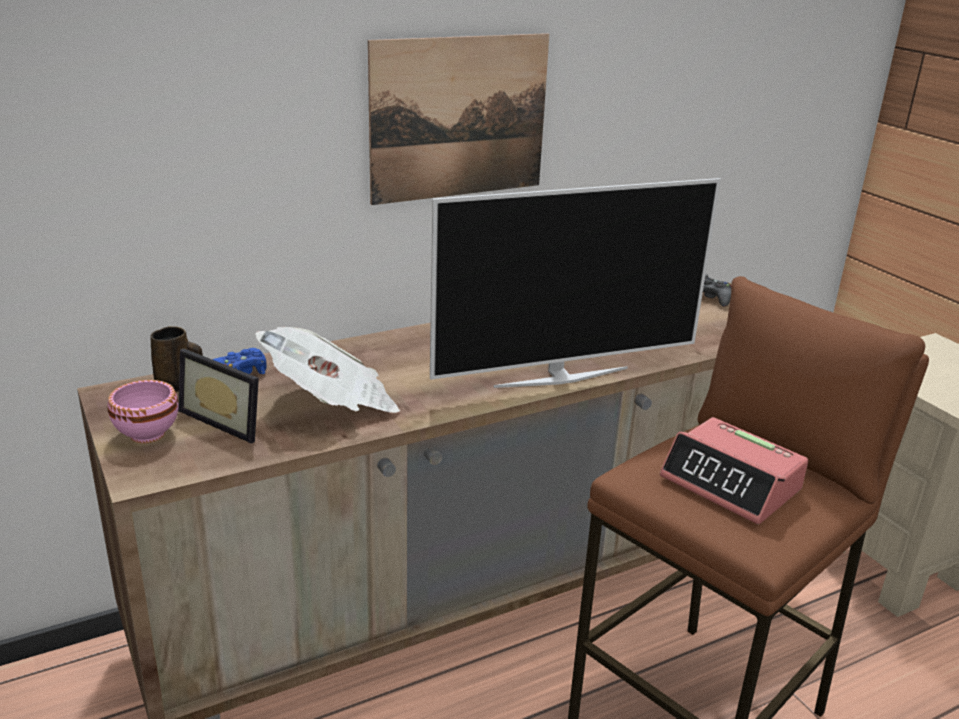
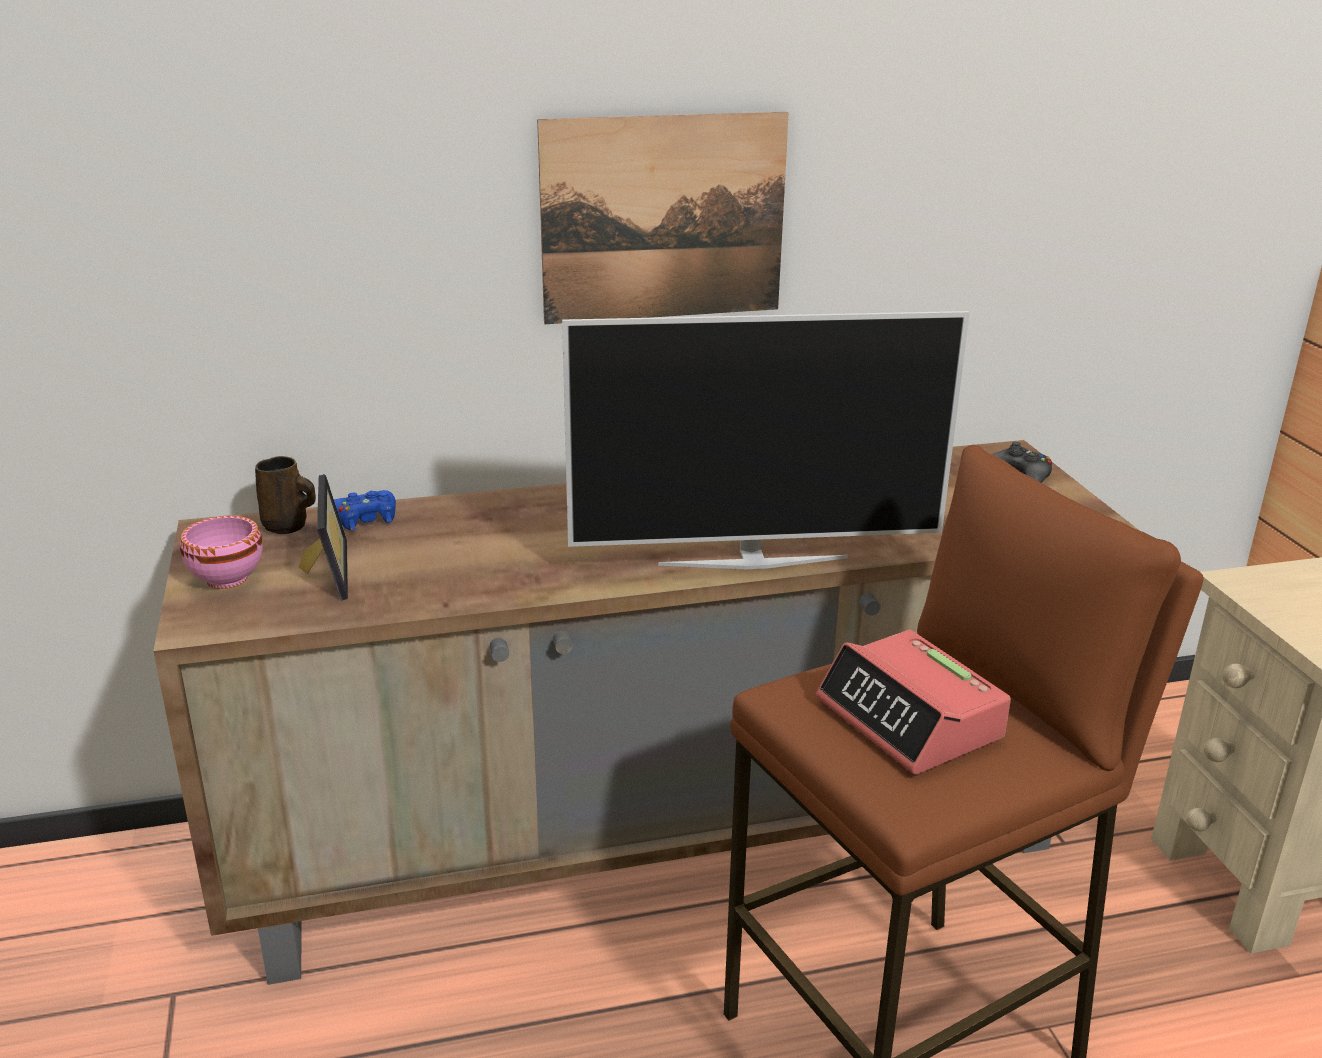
camera: 15 degrees right, 0 degrees up
(228, 419) = (323, 572): picture frame -> picture frame turned 150 degrees counterclockwise
(332, 403) = (452, 564): newspaper -> none

